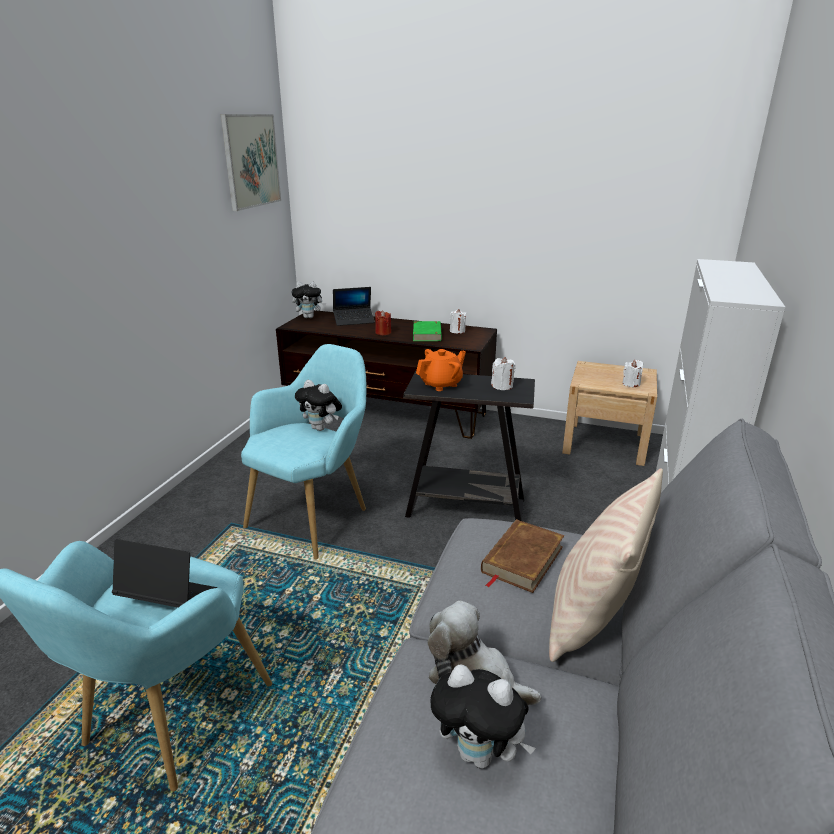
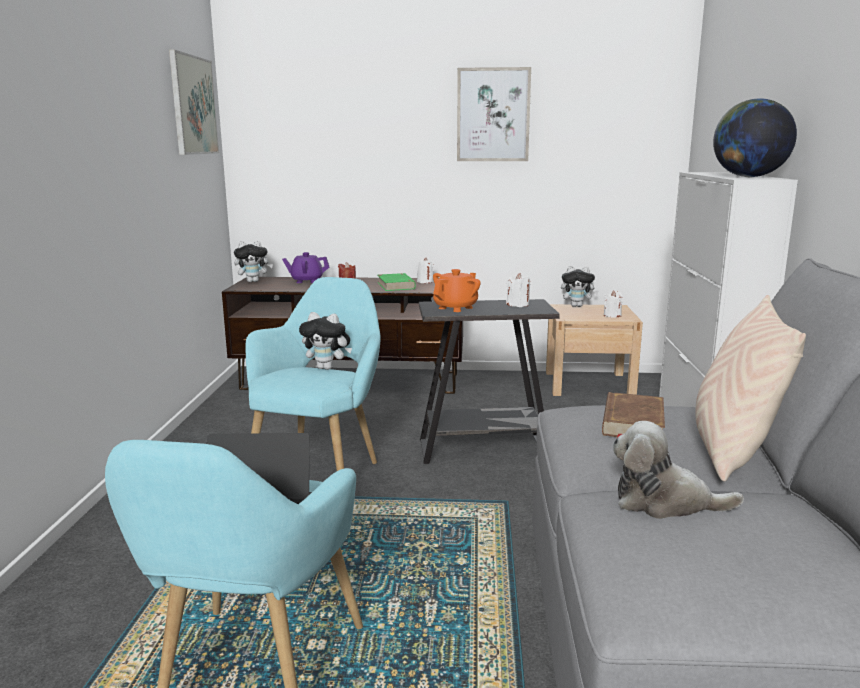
camera: 15 degrees left, 10 degrees down
(354, 320) = (306, 281): laptop -> purple teapot
(480, 754) = (718, 548): plush toy -> plush toy (577, 306)
(535, 170) = (493, 115): none -> picture
(741, 291) = (748, 177): none -> globe

